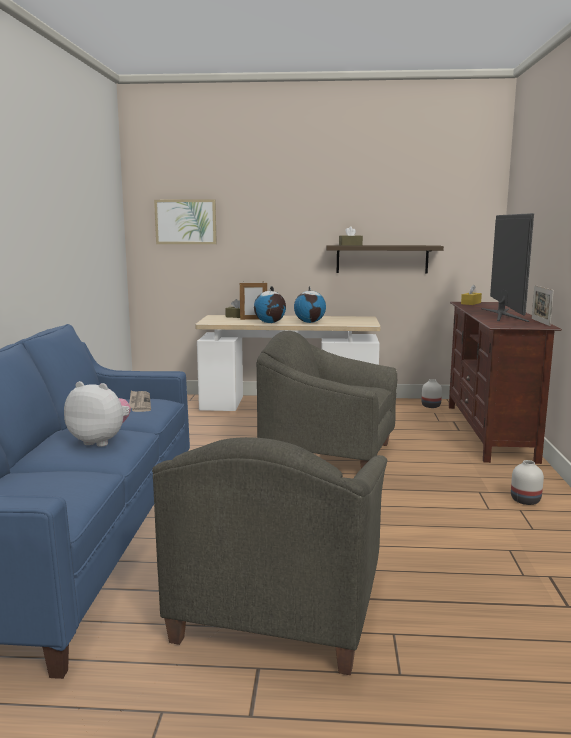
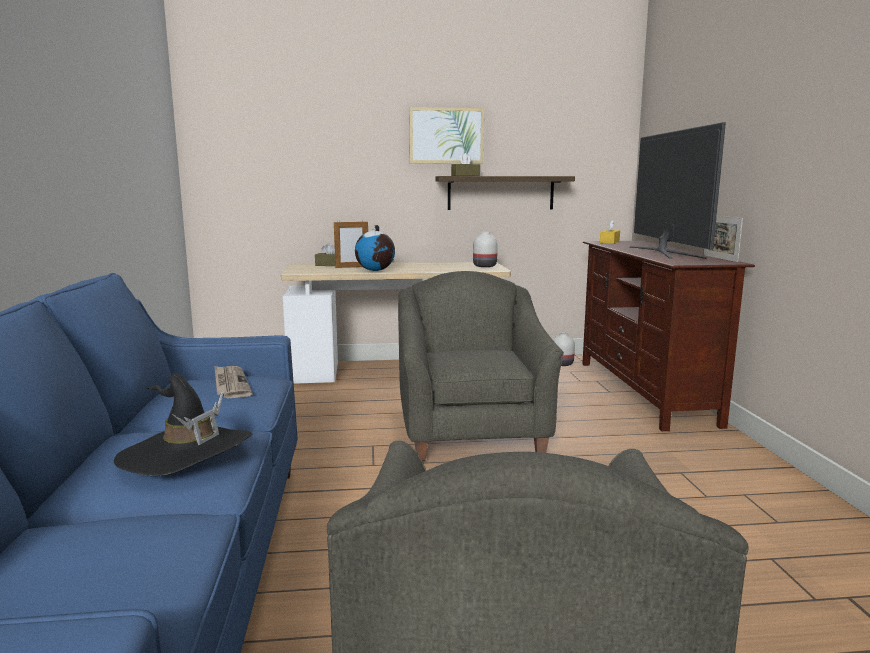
camera: 10 degrees left, 0 degrees up
(100, 441) = (186, 454): plush toy -> black hat
(186, 222) = (259, 147): picture -> picture (446, 136)
(310, 322) = (424, 269): globe -> none
(328, 453) = (472, 432): grey armchair -> grey armchair turned 75 degrees clockwise
(524, 500) = (741, 480): white vase -> white vase (484, 266)

